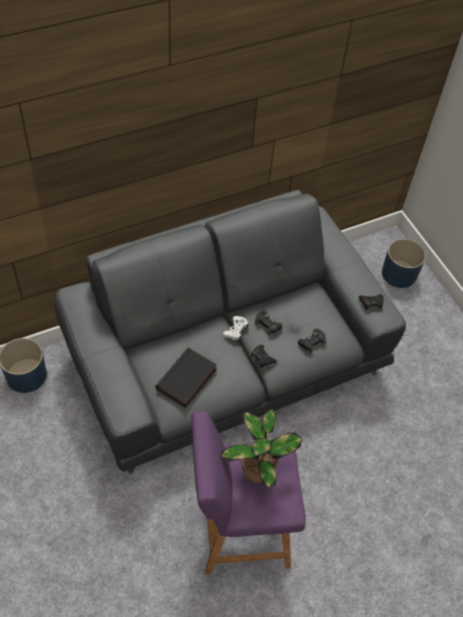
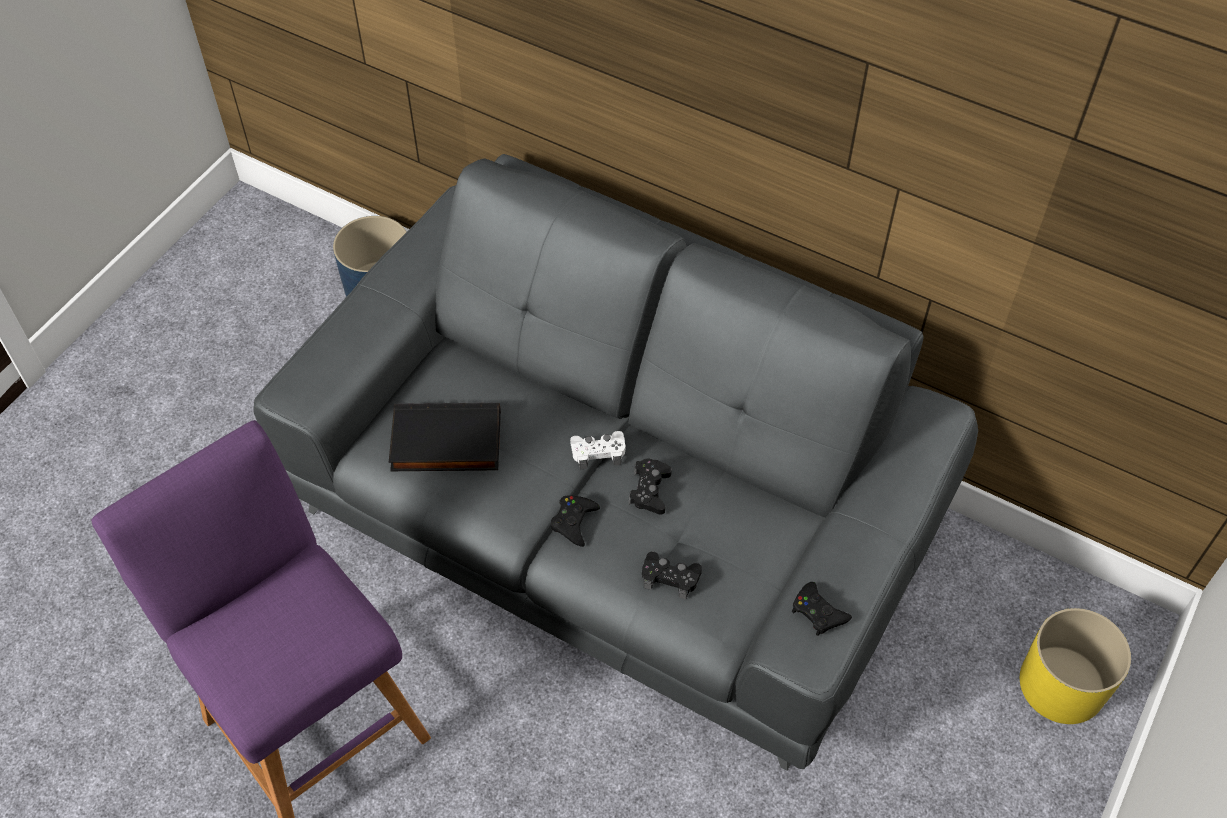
camera: 60 degrees right, 0 degrees up
(257, 469) = (294, 614): potted plant -> none
(399, 274) = (1062, 685): blue planter -> yellow planter

